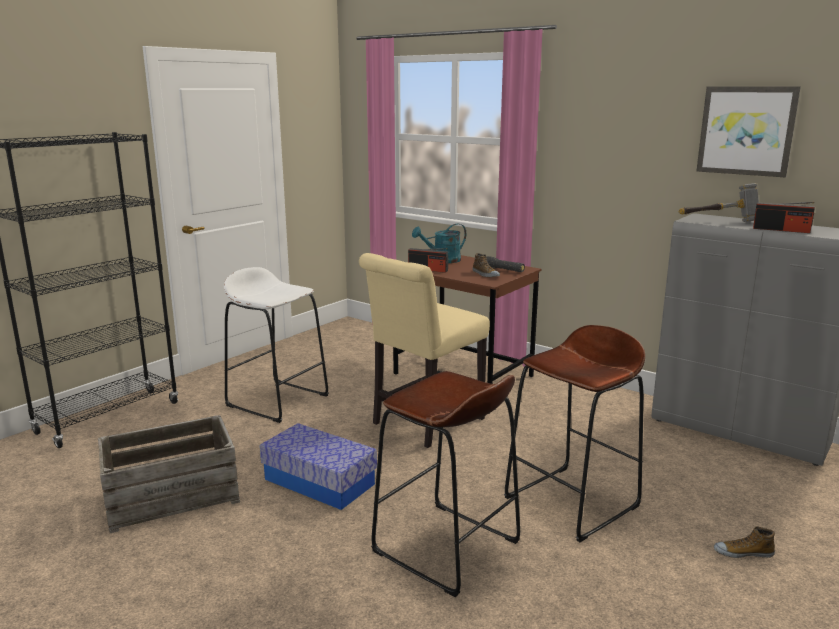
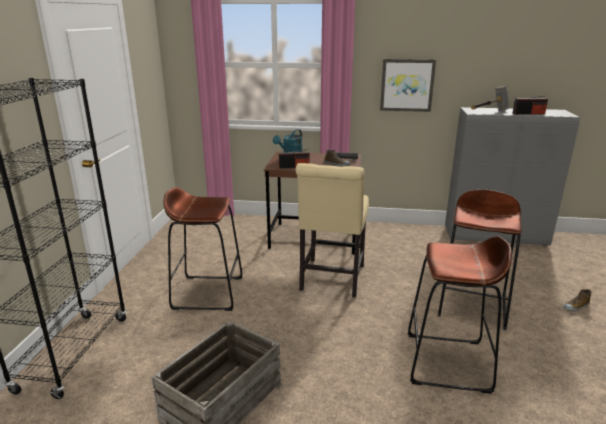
camera: 30 degrees left, 5 degrees up
(277, 400) = (208, 292): white stool -> brown stool
(319, 481) = (317, 346): storage box -> none
(746, 131) = (492, 53): picture -> picture (407, 85)

